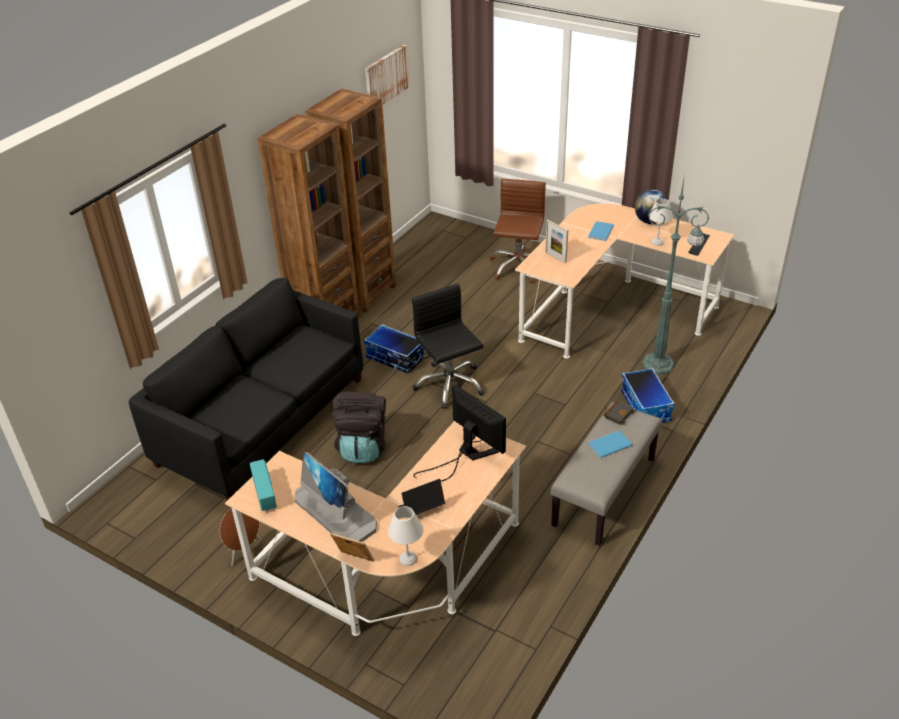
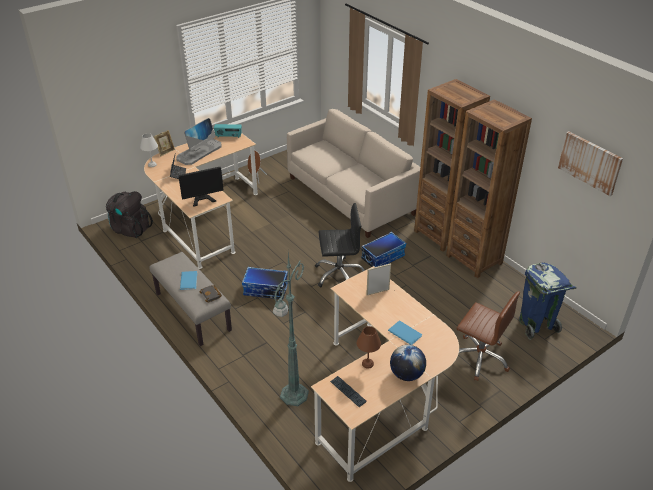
camera: 110 degrees right, 0 degrees up
(262, 421) = (351, 196): black sofa -> beige sofa
(335, 512) = (199, 152): monitor -> monitor turned 150 degrees clockwise
(363, 447) = (303, 226): black backpack -> black backpack (130, 229)
(449, 243) = (536, 325): none -> blue trash can
(646, 406) = (252, 365): storage box -> storage box (265, 290)
(656, 242) = (368, 363): white table lamp -> brown table lamp

